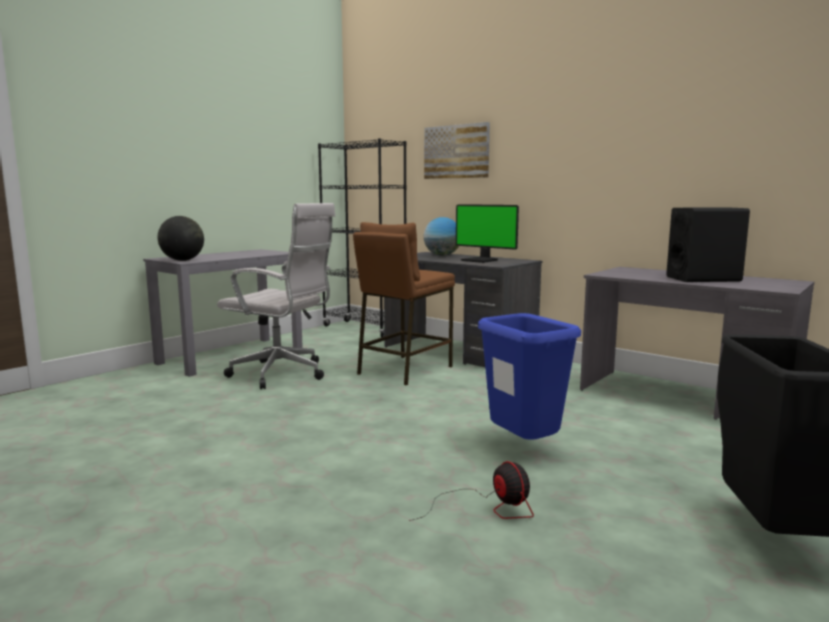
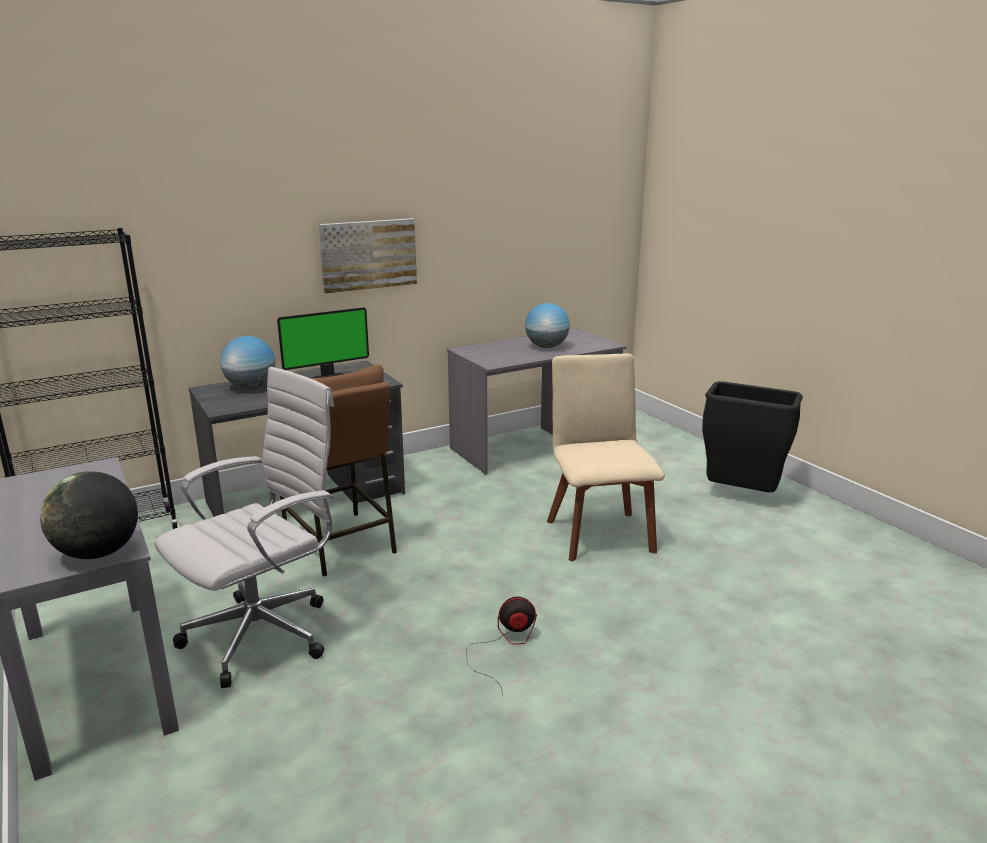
camera: 70 degrees left, 10 degrees up
(457, 152) = (219, 241): picture -> picture (368, 254)
(487, 507) = (692, 572): fan -> fan (505, 645)
(524, 449) = (598, 533): blue trash can -> beige chair
(703, 279) = (546, 347): black speaker -> globe

